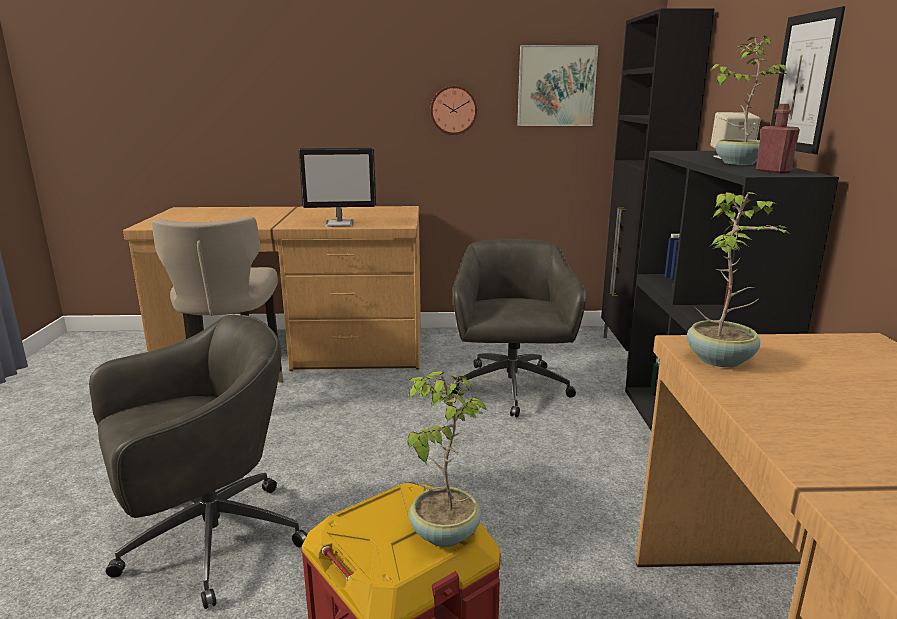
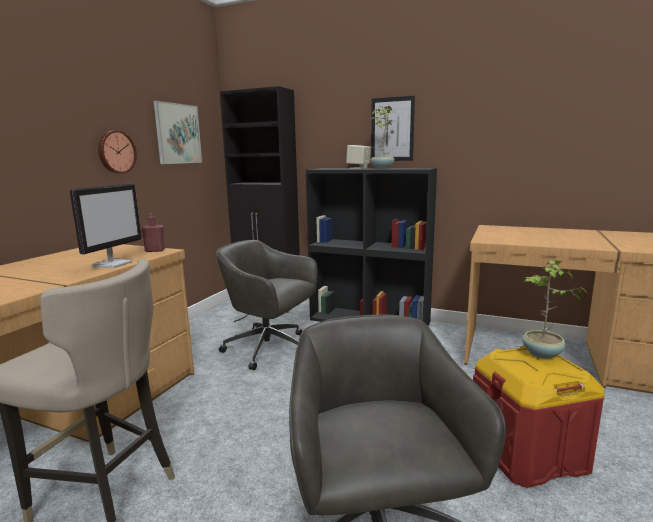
camera: 65 degrees left, 5 degrees down
(721, 359) = (504, 240): potted plant -> none
(773, 171) = (415, 168): red bottle -> red bottle (155, 250)

